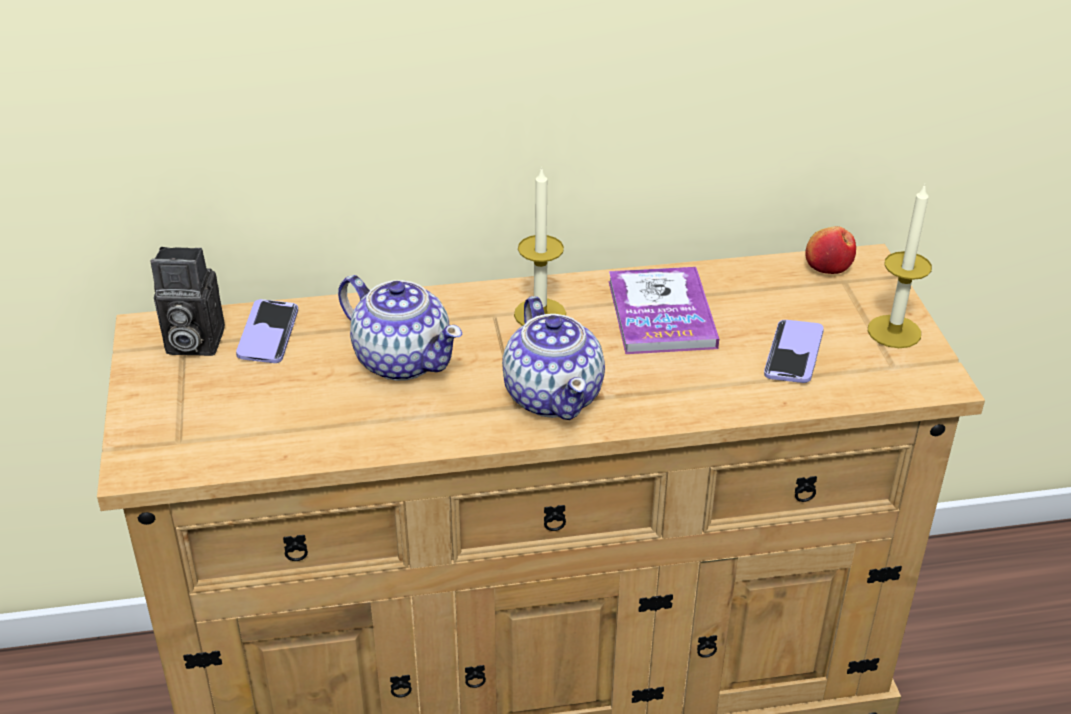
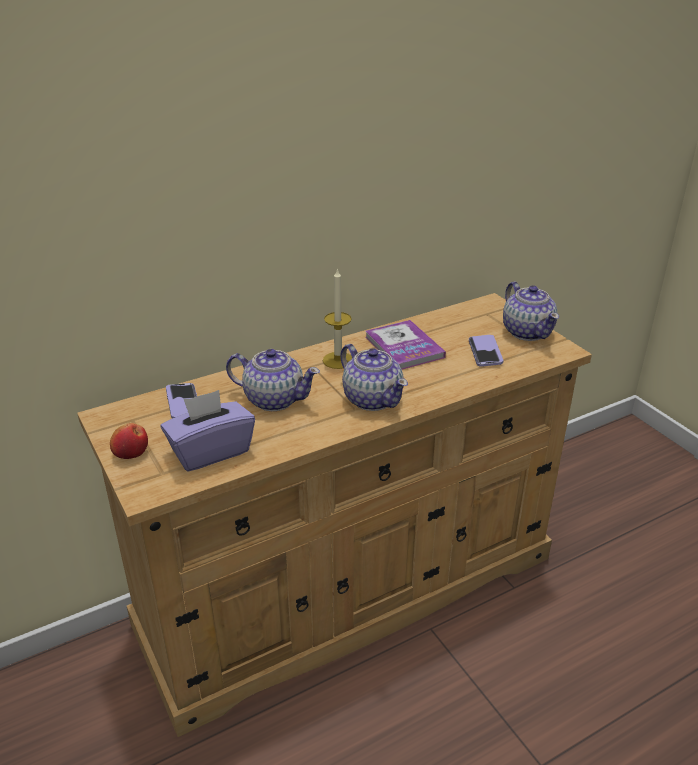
camera: 20 degrees left, 5 degrees down
(191, 342) = (136, 417): camera -> none
(263, 423) = (210, 451): none -> purple tissue box
(827, 267) = (474, 308): apple -> apple (131, 453)
(894, 331) = (527, 332): candle -> teapot

